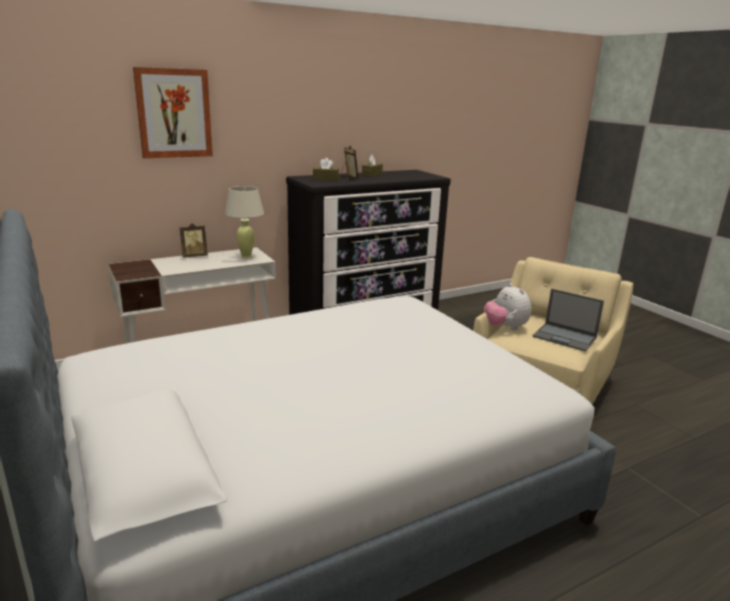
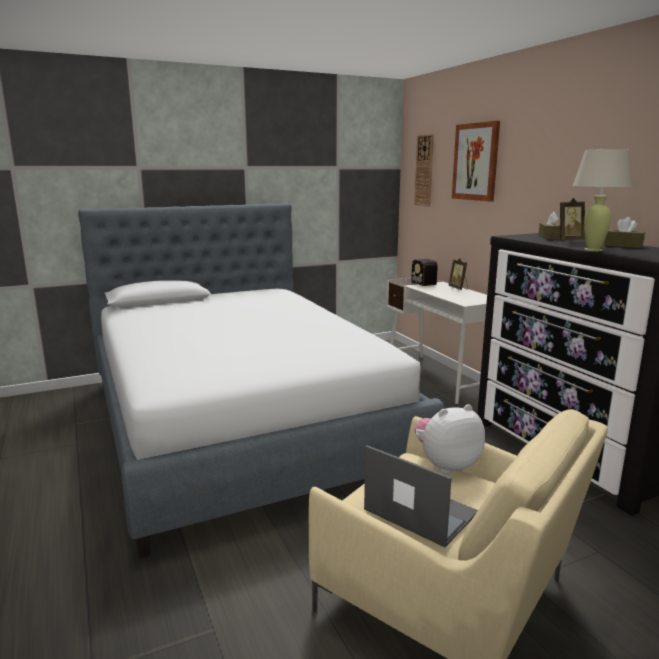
camera: 95 degrees right, 5 degrees down
(62, 125) = (424, 170): none -> wall clock
(144, 267) = (420, 281): none -> radio
(246, 256) = (471, 299): beige table lamp -> beige table lamp (593, 250)
(565, 337) = (419, 511): laptop -> laptop turned 90 degrees clockwise

